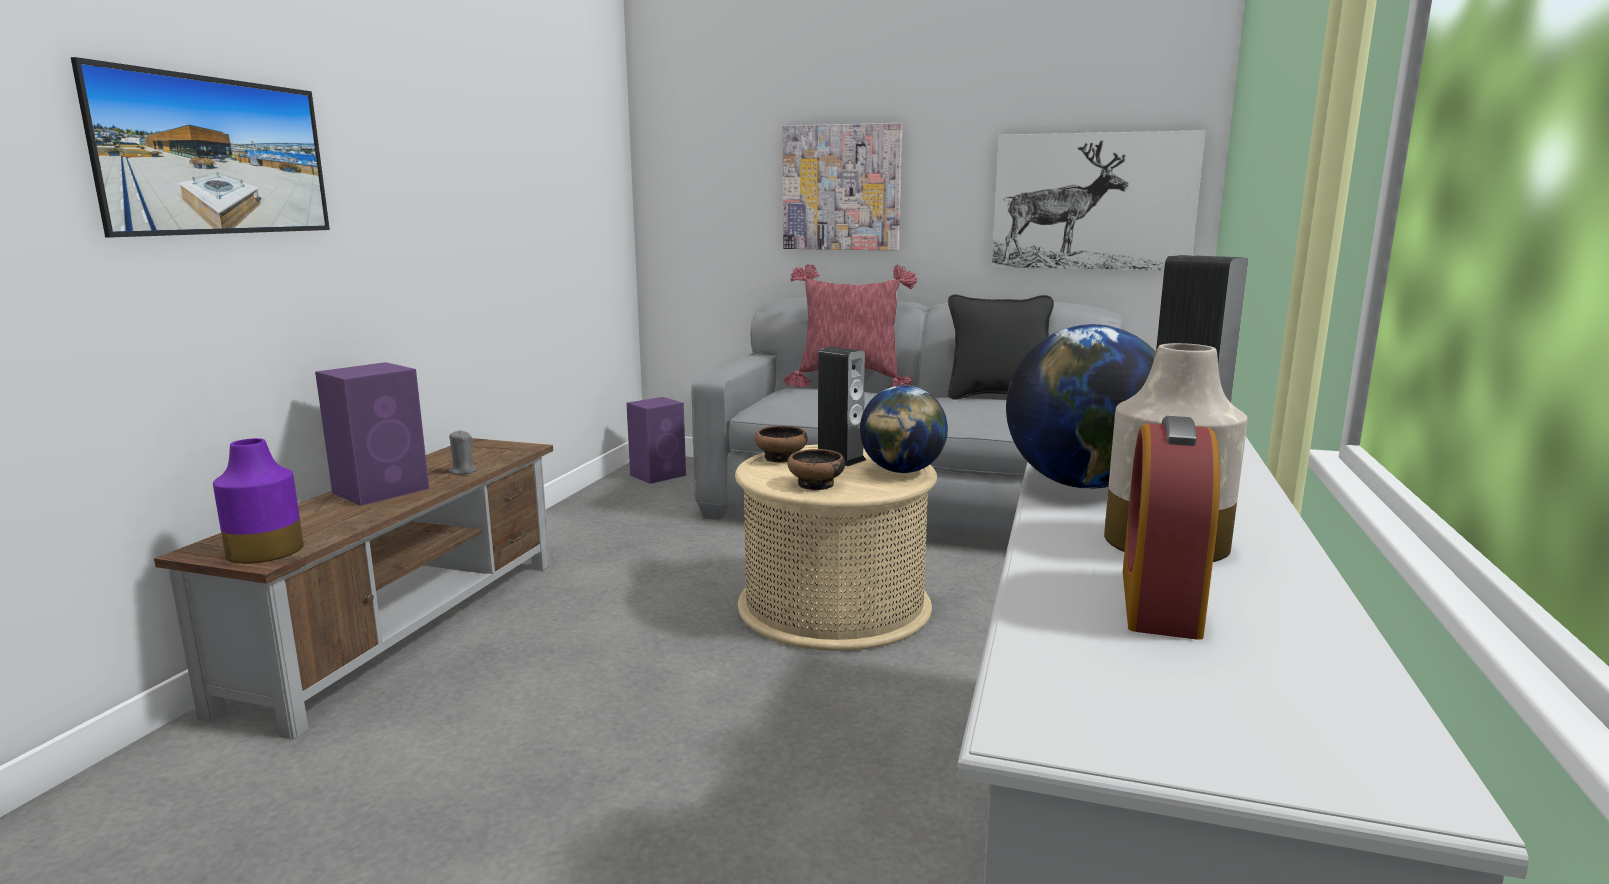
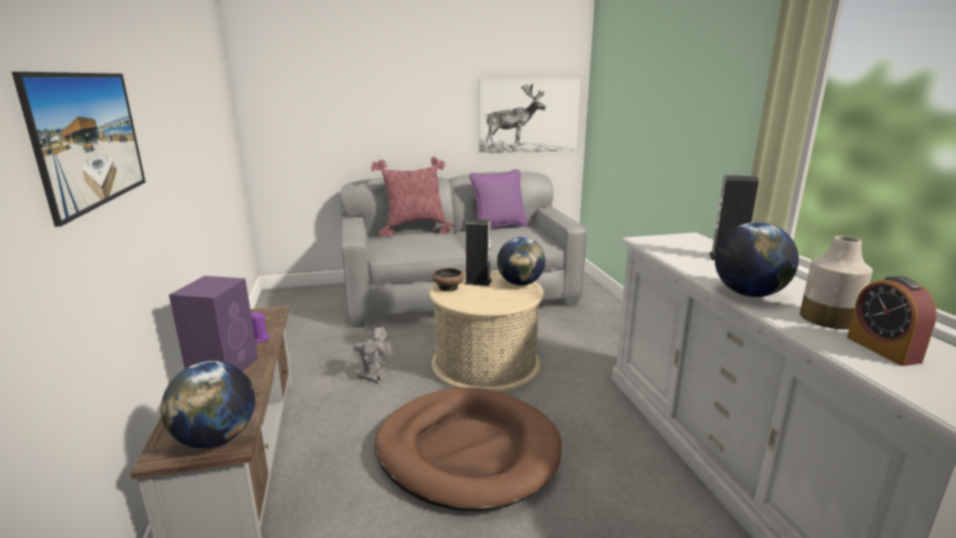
camera: 30 degrees left, 5 degrees up
(264, 550) = (216, 439): purple vase -> globe
(463, 471) = (260, 339): grey candle -> purple candle
(657, 585) = (376, 378): none -> grey fan
(659, 475) = (290, 303): purple speaker -> none
(663, 709) = (467, 451): none -> brown dog bed
(816, 485) = (491, 301): bowl -> none
(841, 188) = (387, 109): picture -> none
(998, 396) = (499, 226): black pillow -> purple pillow

